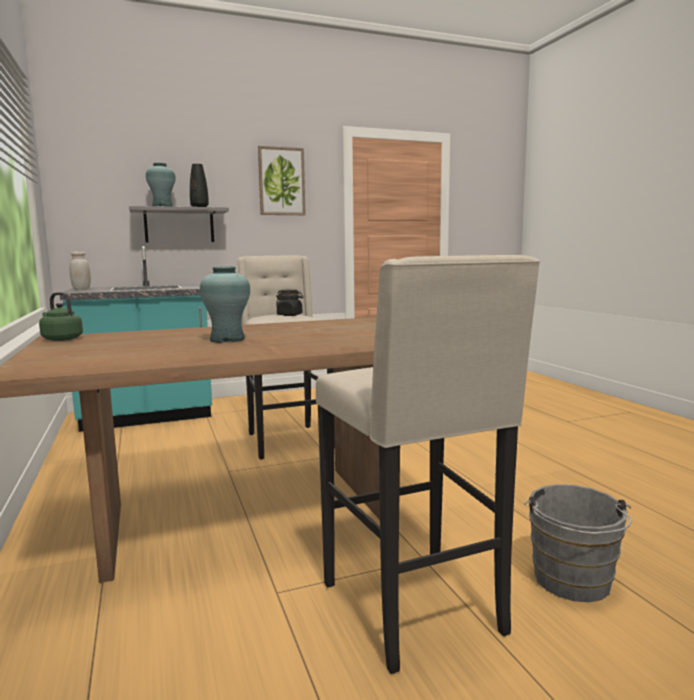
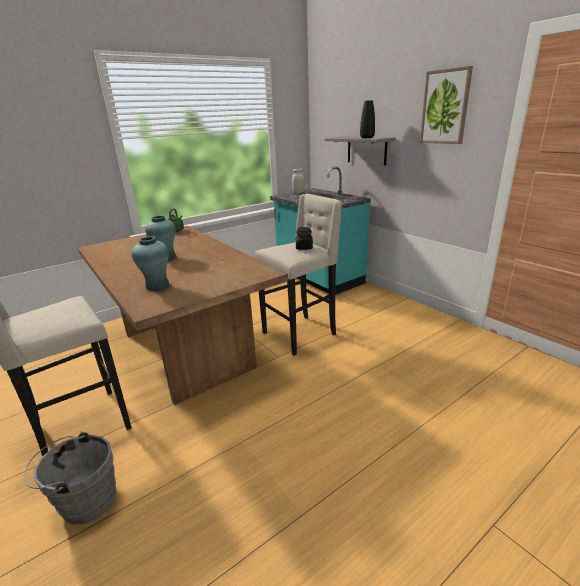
camera: 75 degrees right, 15 degrees up
(162, 207) = (348, 137): turquoise vase -> turquoise vase (157, 286)

